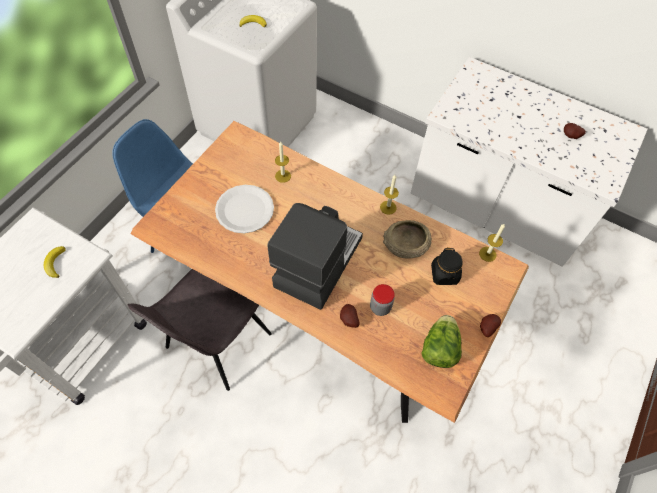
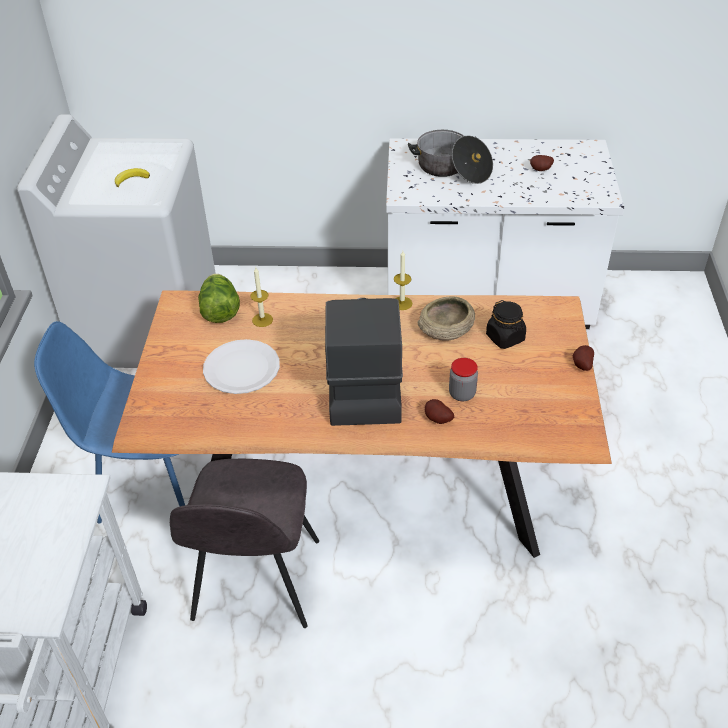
camera: 25 degrees left, 15 degrees down
(55, 263) = (41, 514): banana -> none
(439, 348) = (549, 403): lettuce -> lettuce (220, 311)
(487, 254) = (534, 303): candle -> none
(498, 106) = (452, 169): none -> cooking pot

